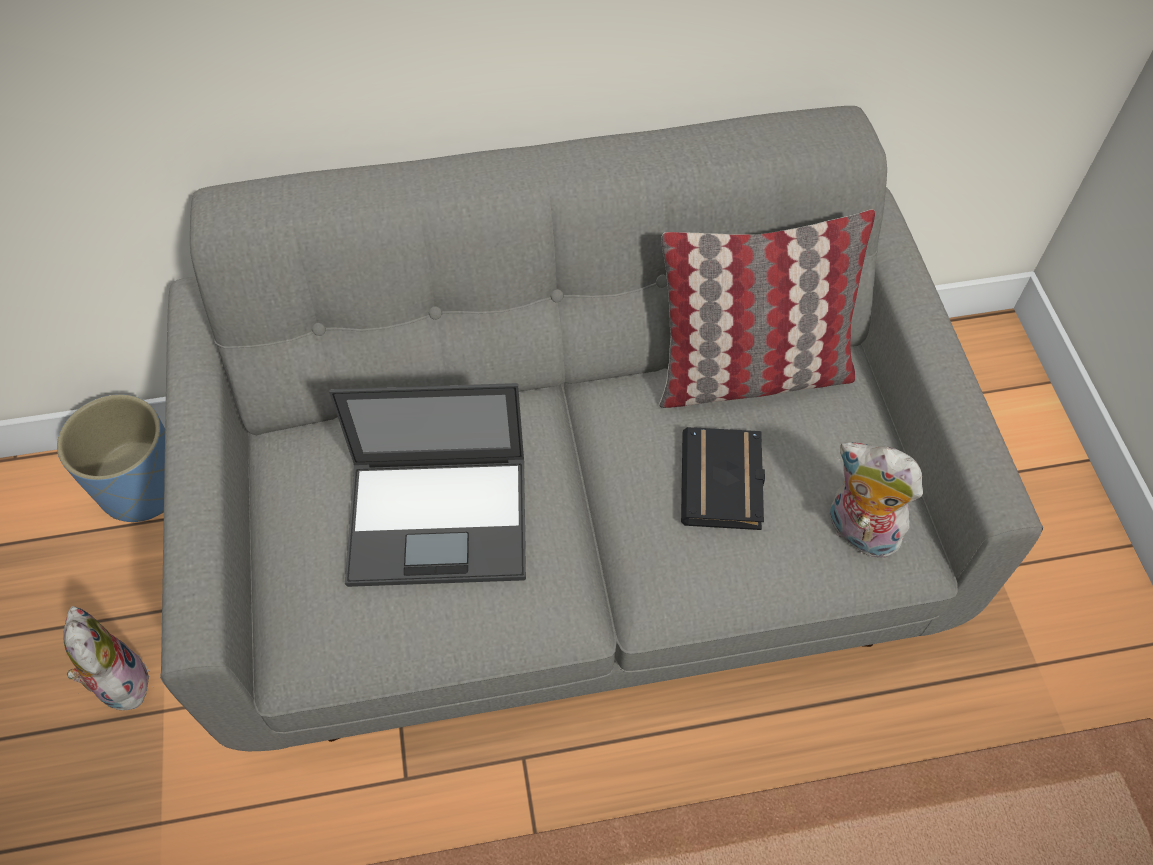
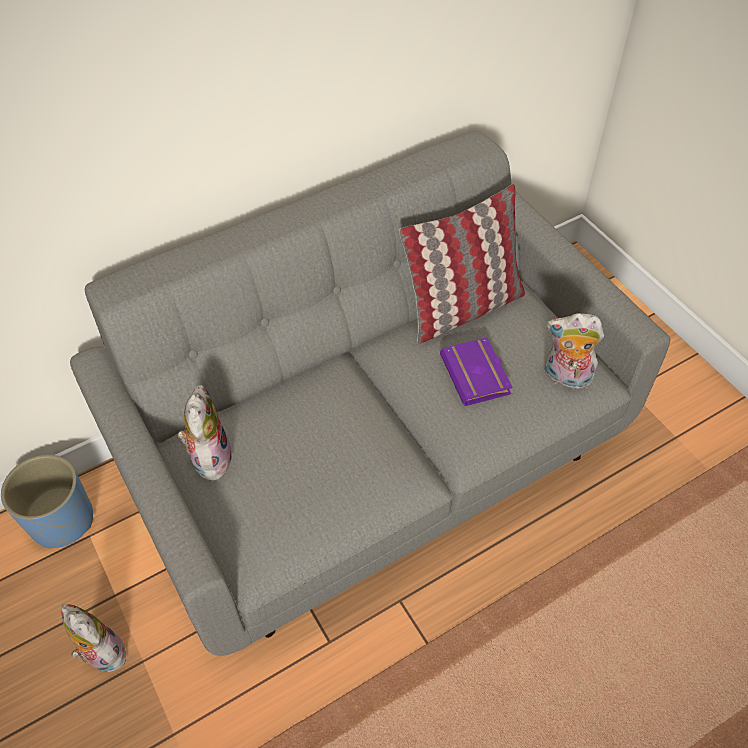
camera: 20 degrees left, 5 degrees down
(302, 479) = (210, 457): none -> plush toy
(441, 519) = (313, 451): laptop -> none
(725, 485) = (477, 376): black book -> purple book

